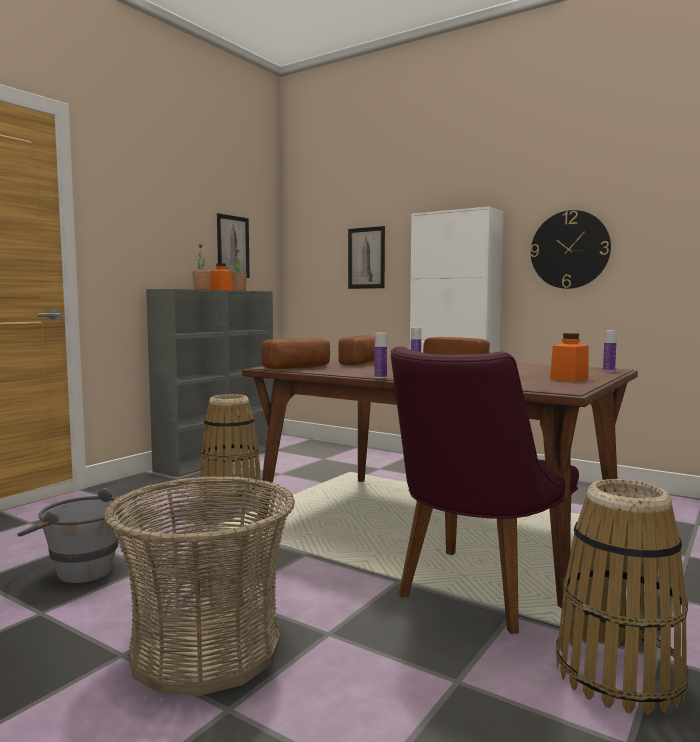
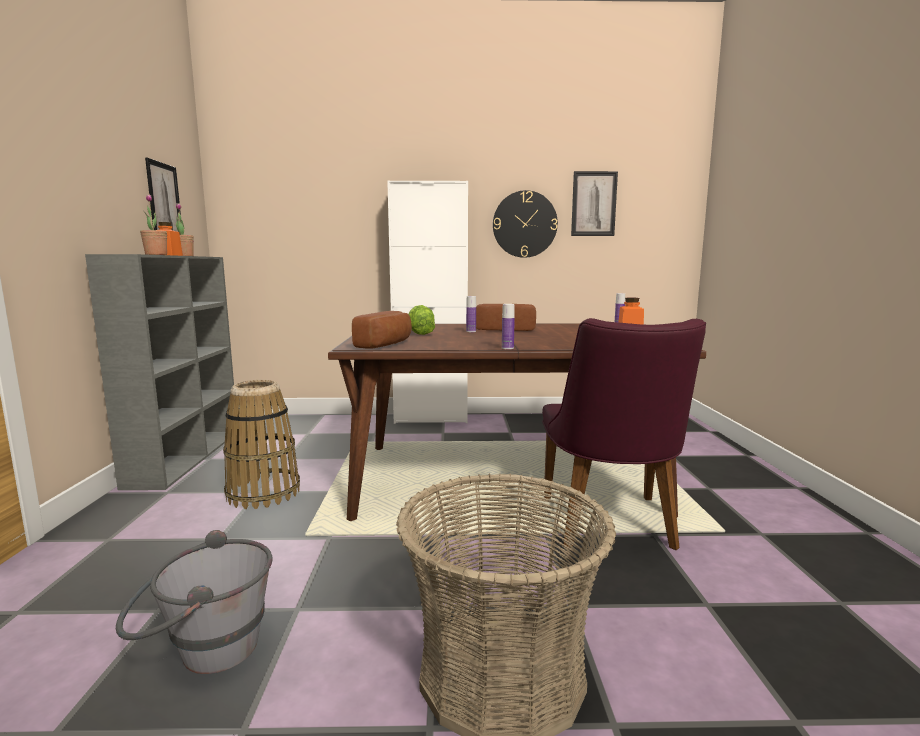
camera: 35 degrees left, 5 degrees up
(363, 363) = (419, 333): bread -> lettuce
(366, 258) = (321, 223): picture -> picture (594, 204)
(618, 675) = (766, 555): basket -> none

